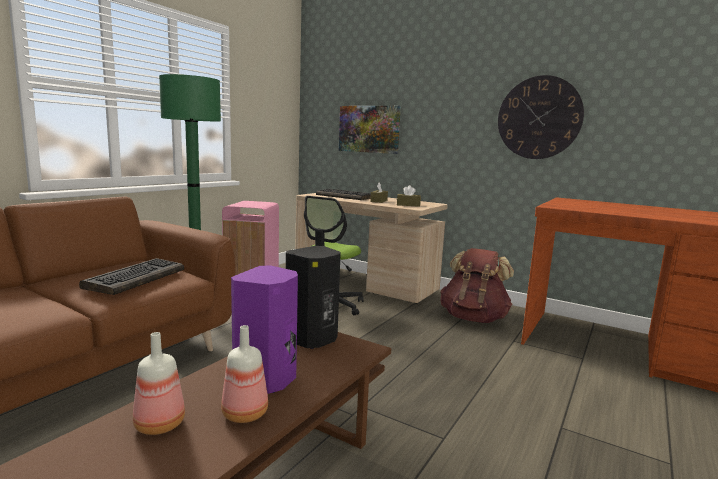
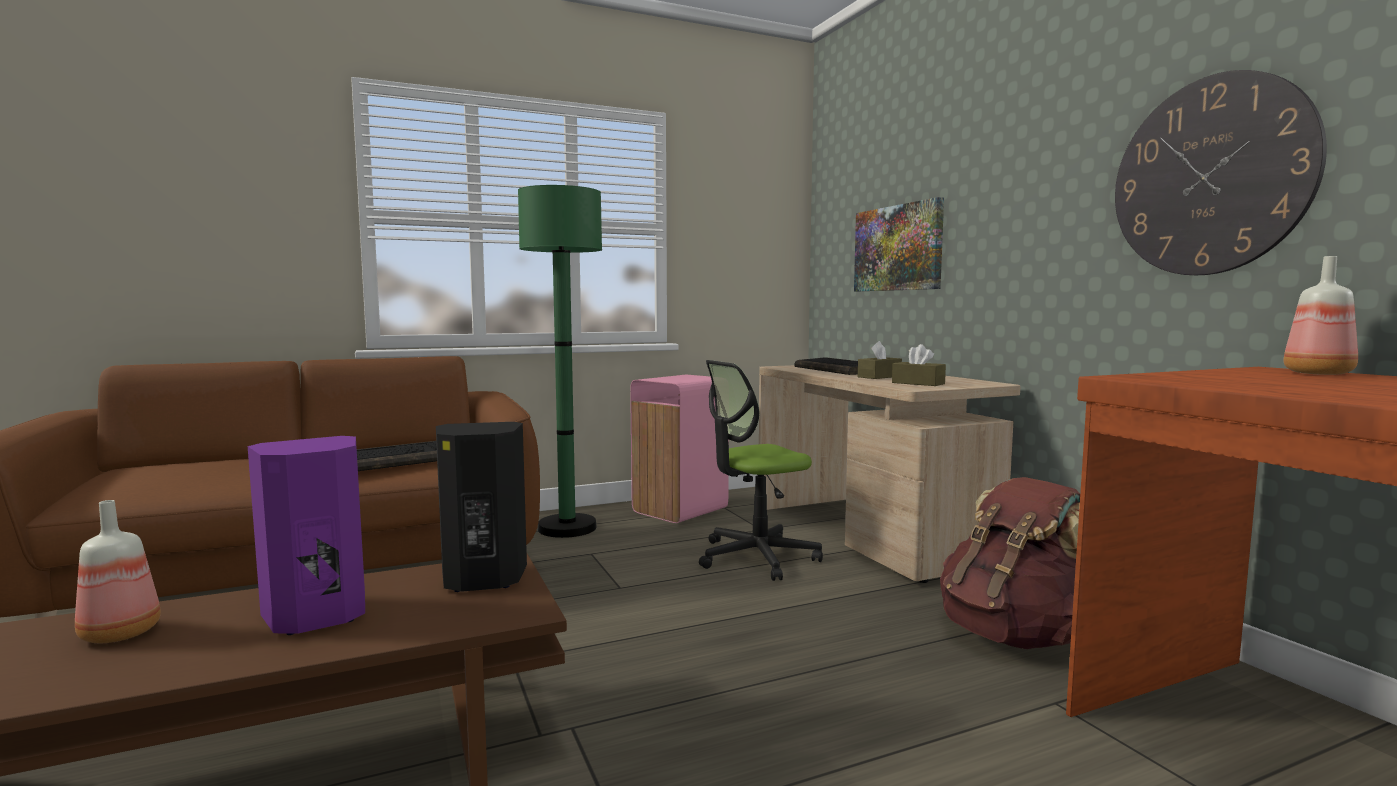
camera: 35 degrees right, 5 degrees down
(246, 414) = (205, 652): bottle -> bottle (1320, 373)

